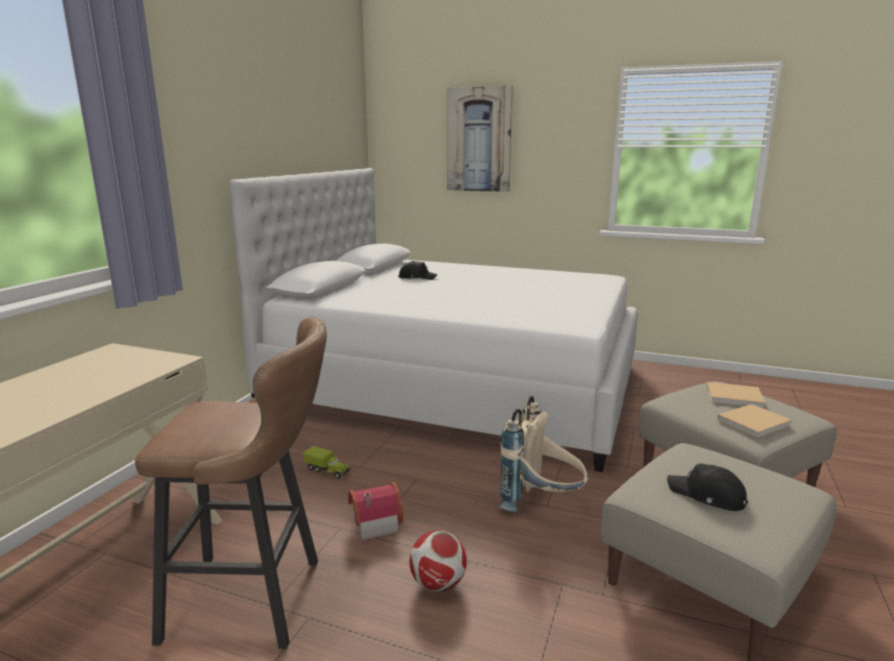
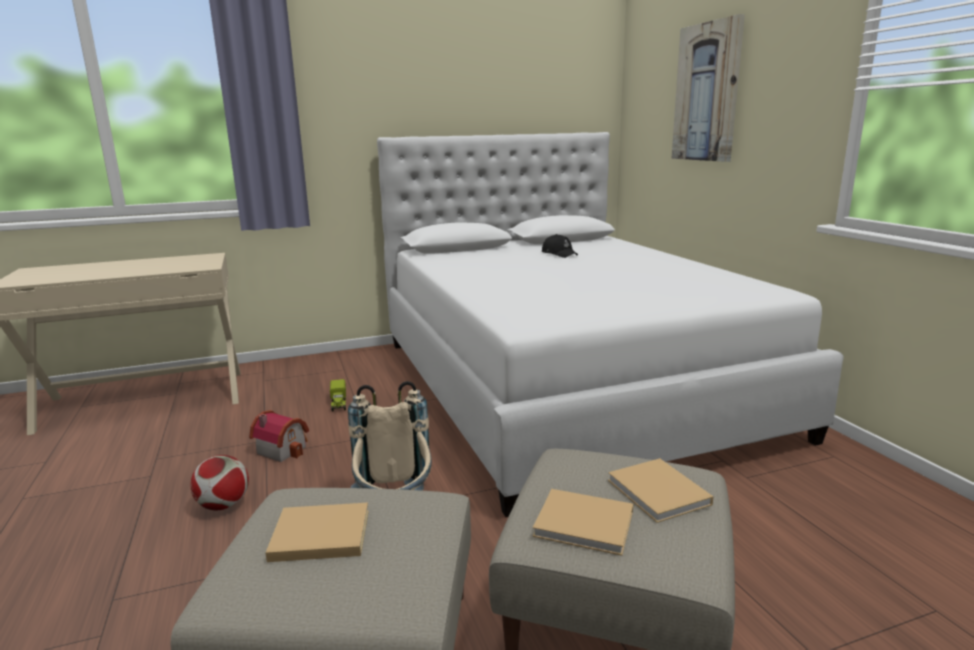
camera: 50 degrees right, 0 degrees up
(262, 600) = (160, 453): brown stool -> none
(707, 495) = (317, 535): black cap -> beige book

